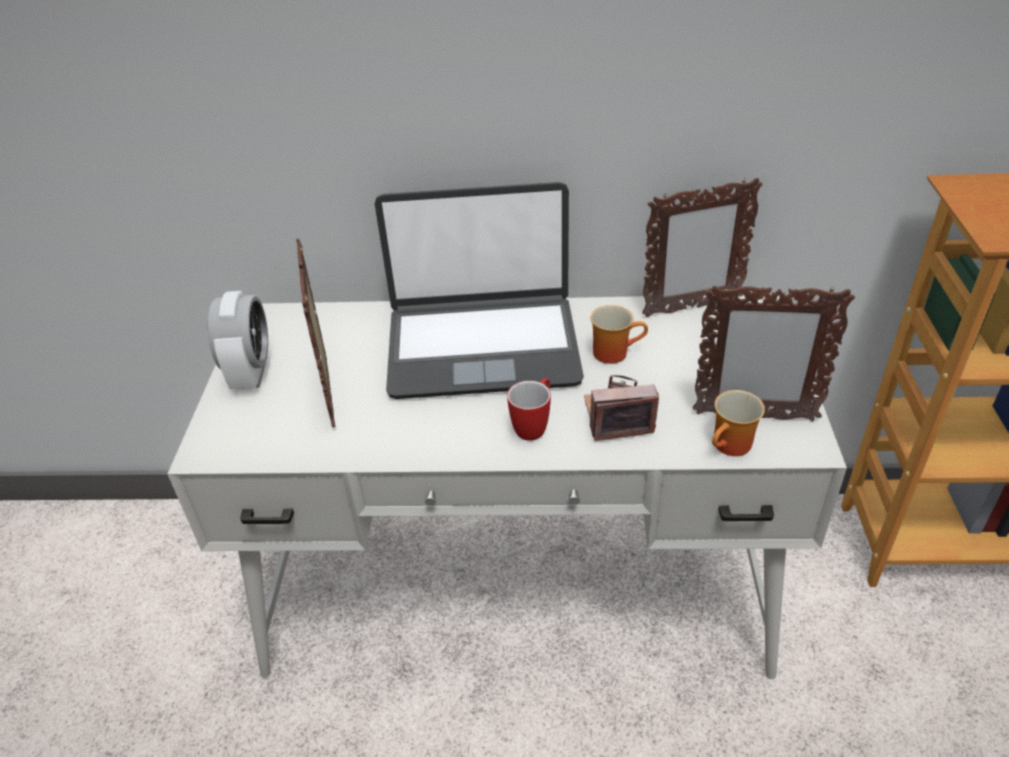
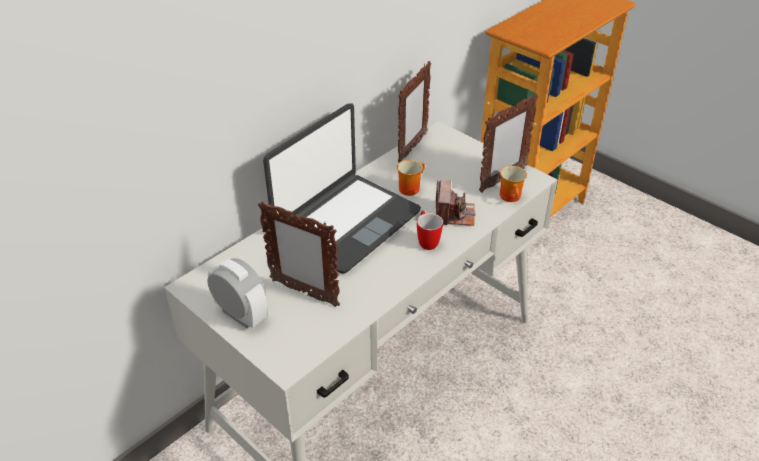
camera: 50 degrees left, 0 degrees up
(617, 417) = (454, 214): camera -> camera turned 150 degrees clockwise

